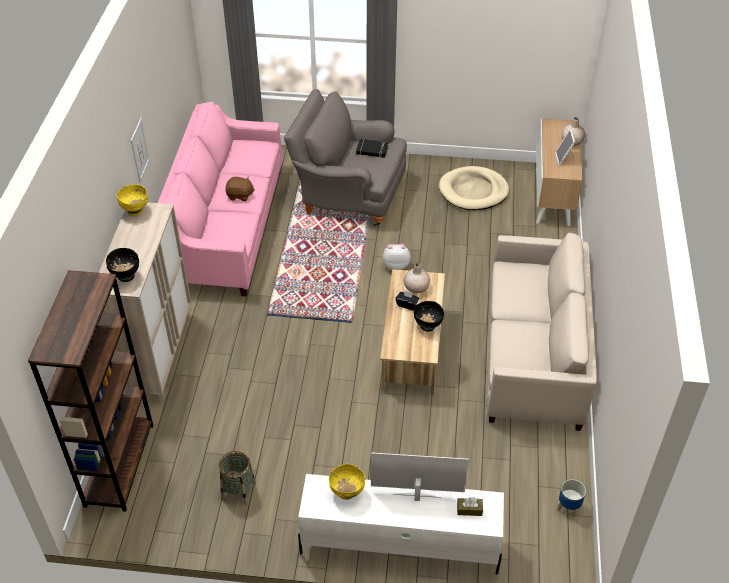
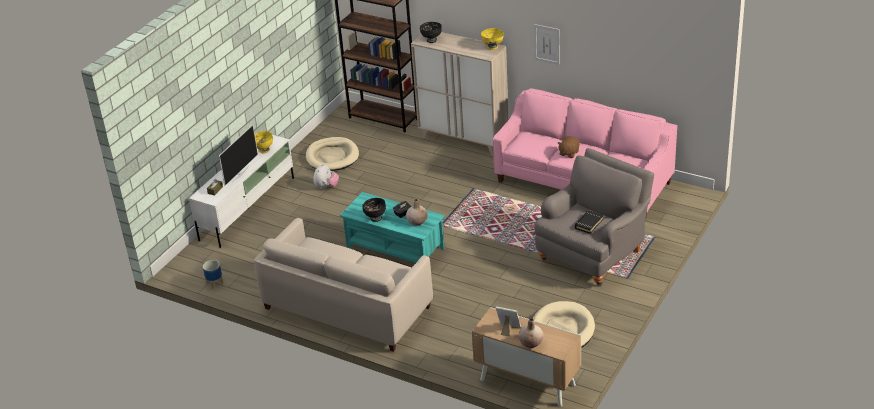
camera: 115 degrees right, 10 degrees down
(238, 490) = (332, 157): basket -> beige dog bed
(396, 265) = (489, 260): plush toy -> plush toy (326, 187)
(412, 349) = (395, 248): beige coffee table -> turquoise coffee table

